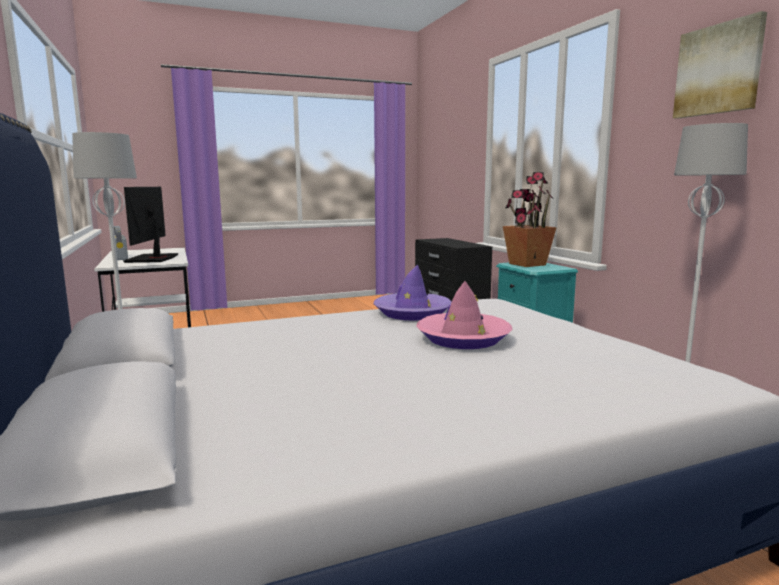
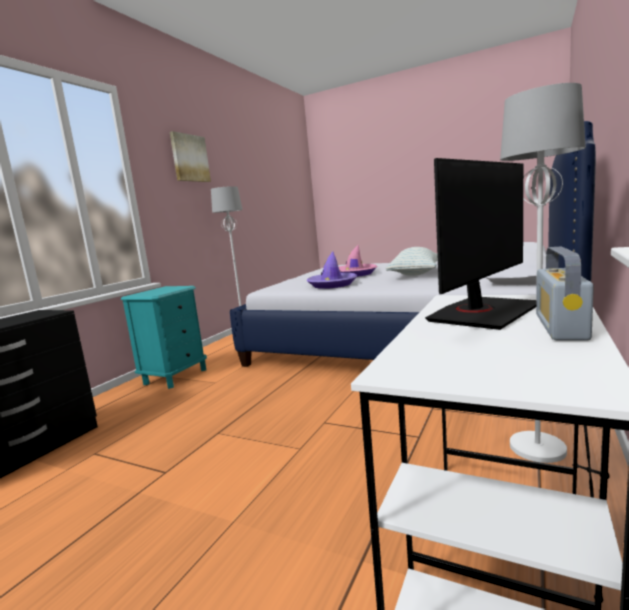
camera: 130 degrees left, 0 degrees up
(334, 352) = (415, 274): none -> pillow
(526, 264) = (154, 292): potted plant -> none

